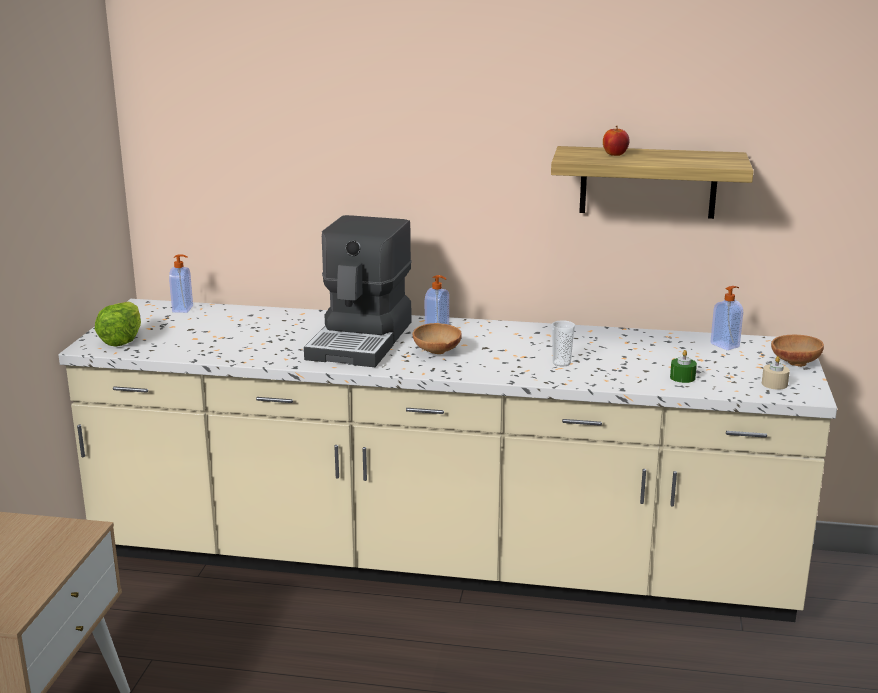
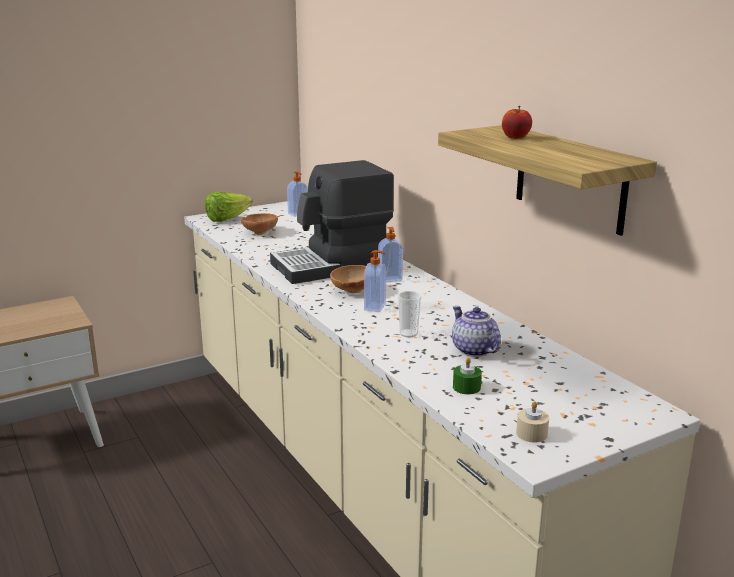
camera: 50 degrees right, 0 degrees up
(624, 355) = (473, 350): none -> teapot
(725, 345) = (585, 383): soap dispenser -> soap dispenser (375, 307)
(794, 363) = (609, 428): brown bowl -> brown bowl (260, 232)

